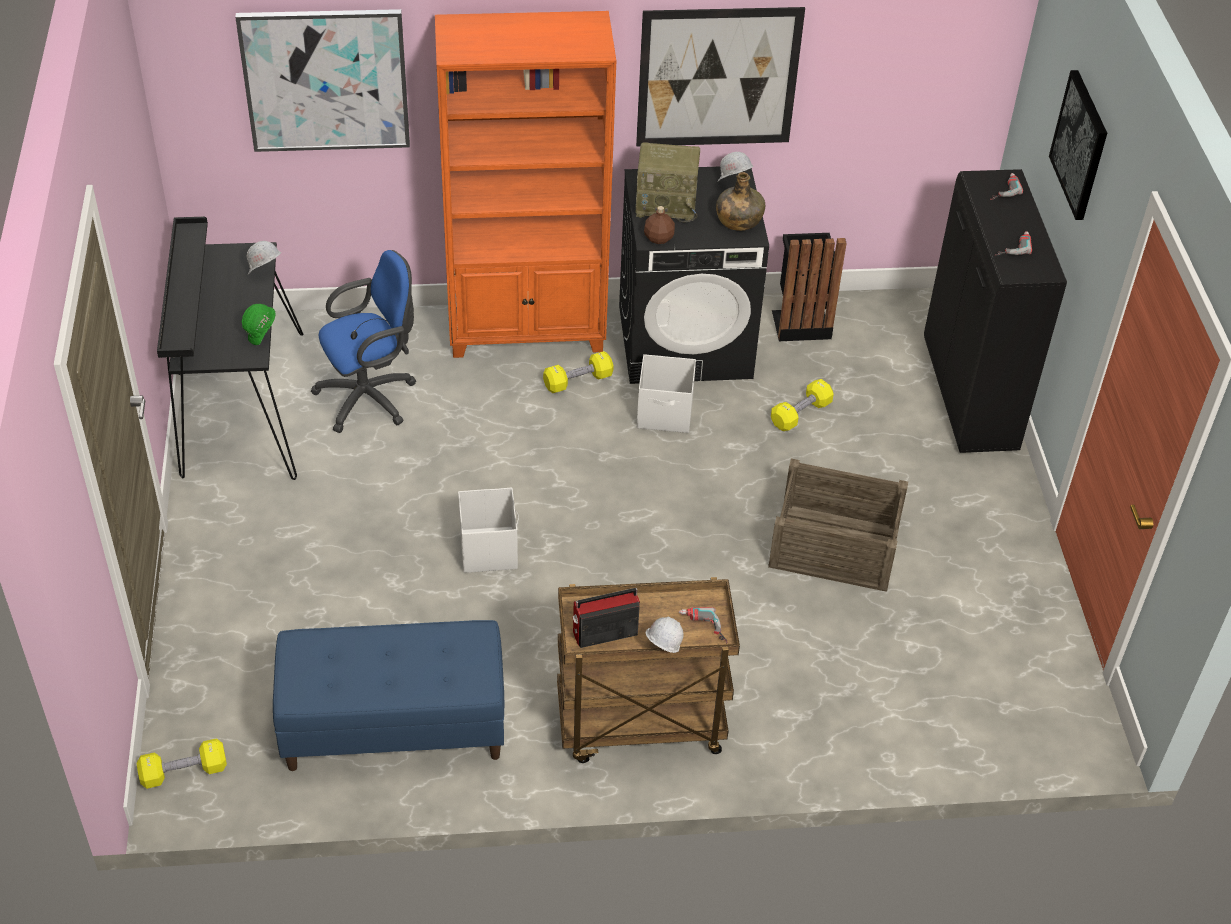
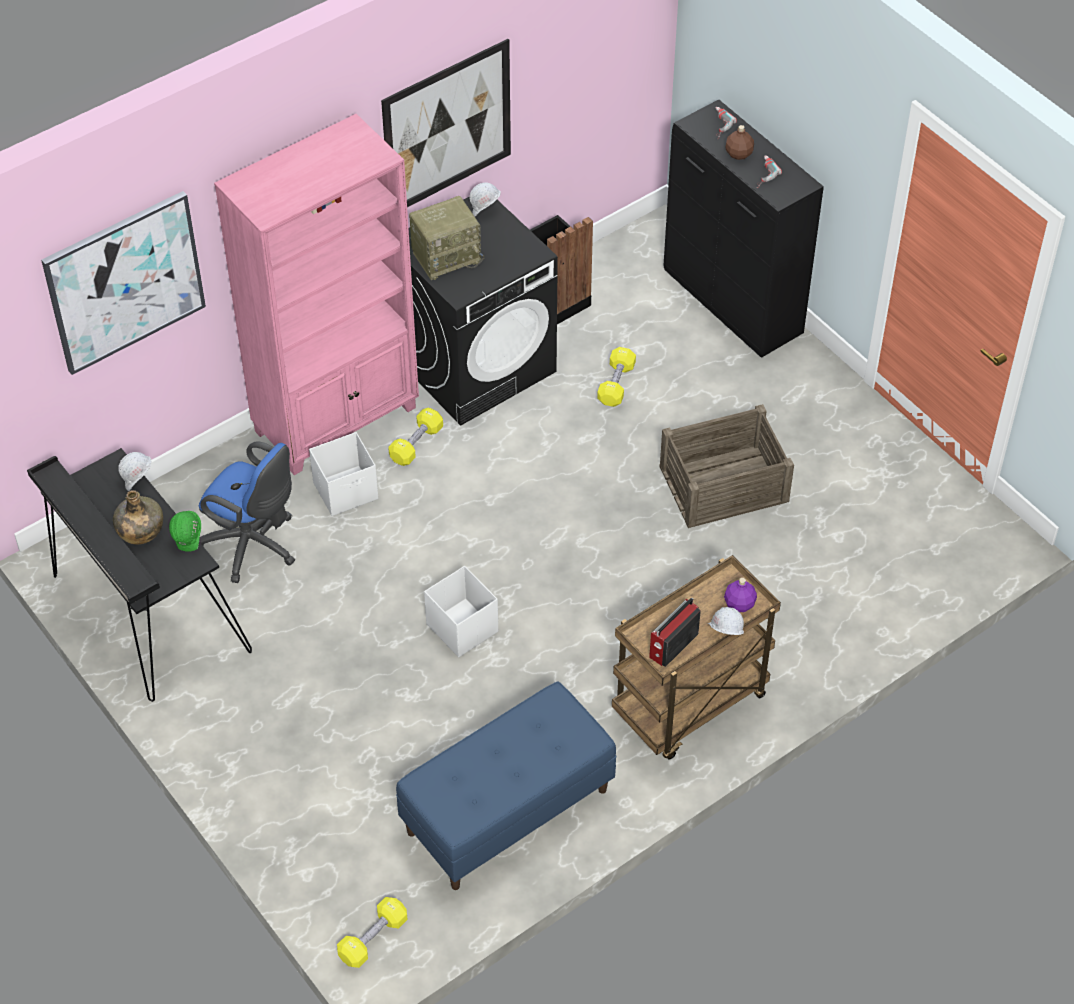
camera: 30 degrees left, 5 degrees up
(371, 397) = (254, 546): blue office chair -> blue office chair turned 90 degrees clockwise
(527, 331) = (337, 420): orange bookcase -> pink bookcase
(659, 238) = (466, 291): brown bottle -> brown bottle (739, 153)
(665, 414) = (510, 438): white storage box -> white storage box (346, 491)
(702, 628) = (739, 604): power drill -> purple bottle
(738, 220) = (516, 244): green bottle -> green bottle (140, 530)
(1080, 145) = (794, 71): picture -> none

